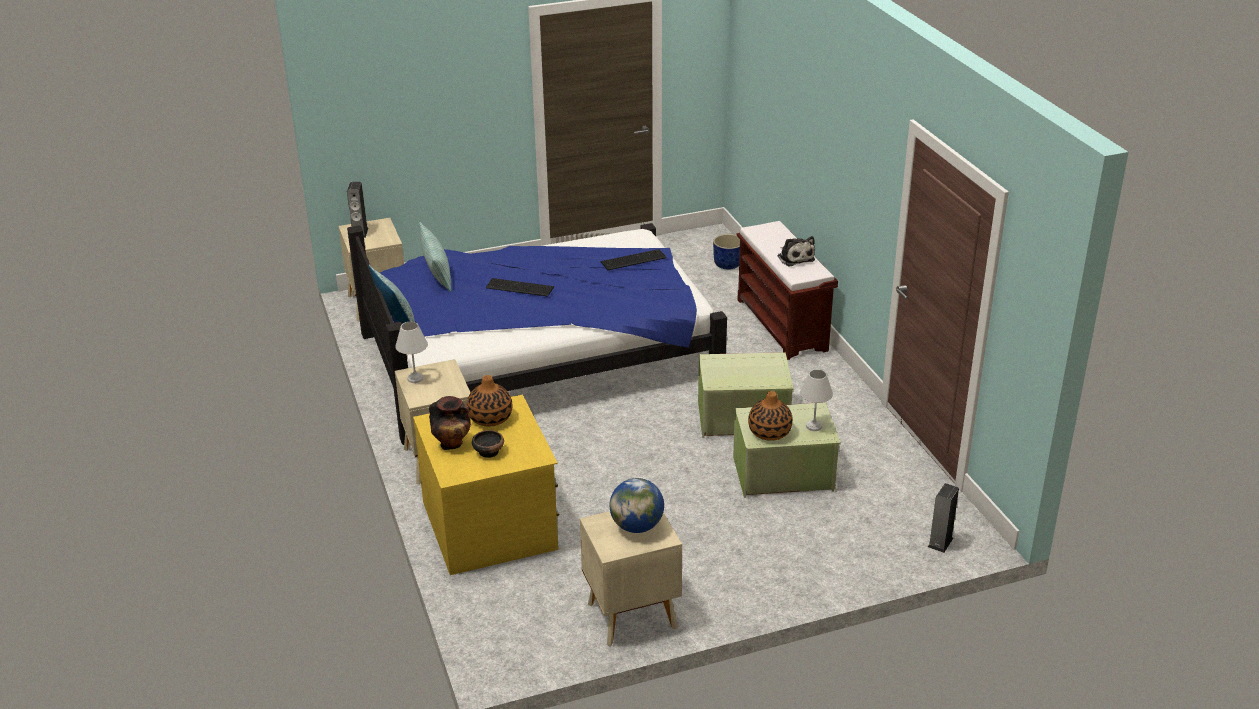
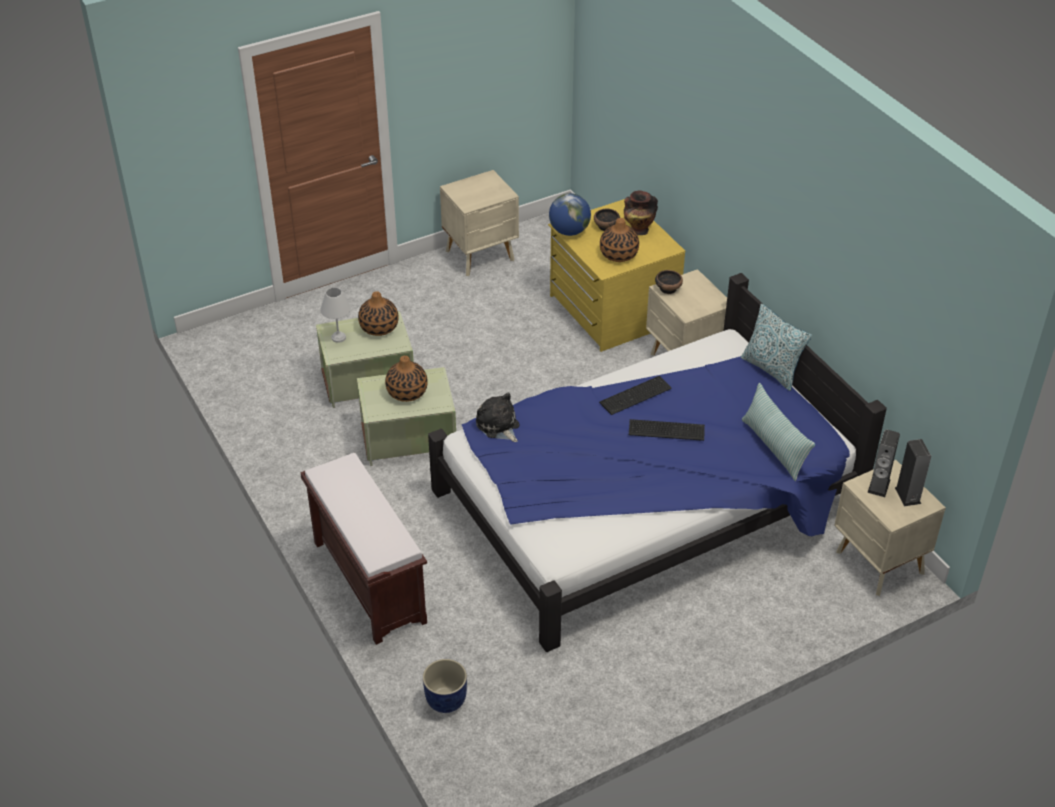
camera: 170 degrees right, 10 degrees up
(415, 378) = (710, 298): white table lamp -> none
(453, 391) = (668, 288): none -> bowl
(632, 259) = (551, 490): keyboard -> keyboard (636, 396)
(637, 526) = (474, 193): globe -> globe (569, 231)
(743, 372) = (407, 392): none -> vase
(795, 257) = (350, 498): plush toy -> plush toy (498, 426)
(940, 542) = (238, 331): speaker -> speaker (879, 486)

